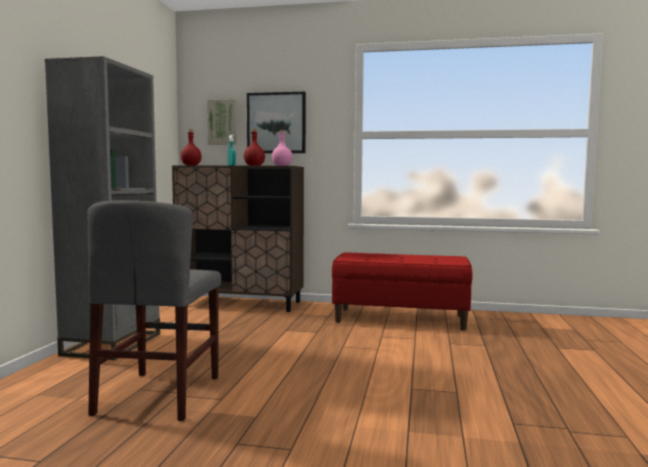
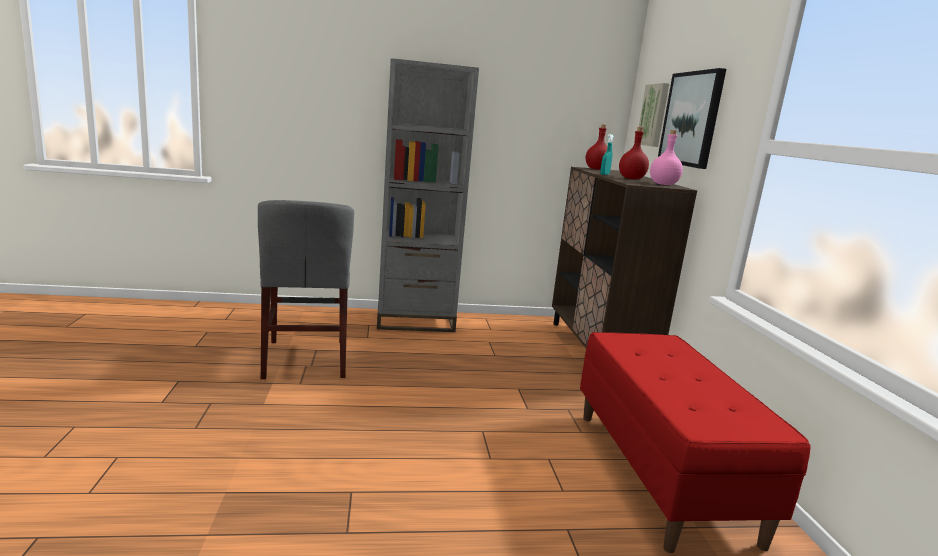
camera: 70 degrees right, 10 degrees up
(159, 394) = (306, 358): grey chair -> grey chair turned 90 degrees counterclockwise

